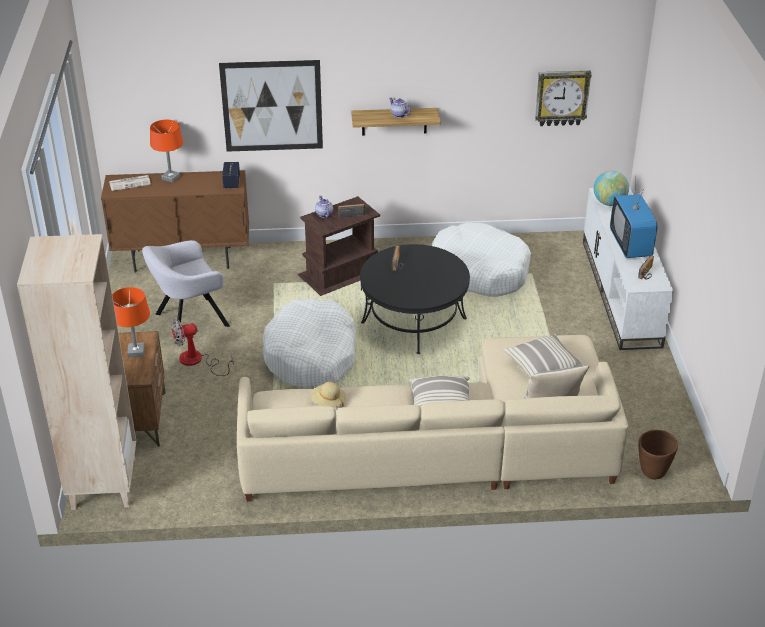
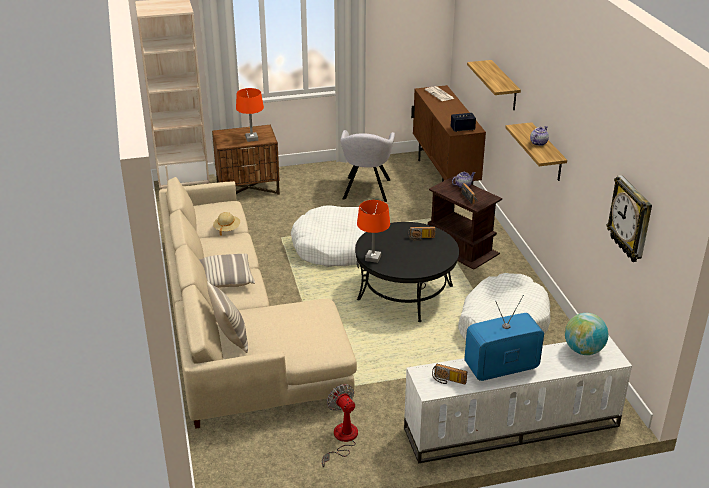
camera: 80 degrees right, 5 degrees down
(170, 178) = (455, 106): orange table lamp -> orange table lamp (372, 258)
(189, 321) = (366, 190): grey armchair -> grey armchair turned 135 degrees counterclockwise
(197, 361) = (318, 201): fan -> fan (342, 439)
(272, 106) = (504, 86): picture -> shelf
(543, 367) = (288, 330): pillow -> none
(652, 472) = (213, 455): brown planter -> none

